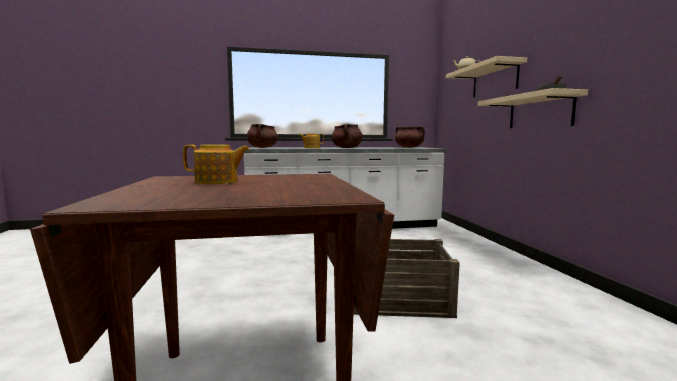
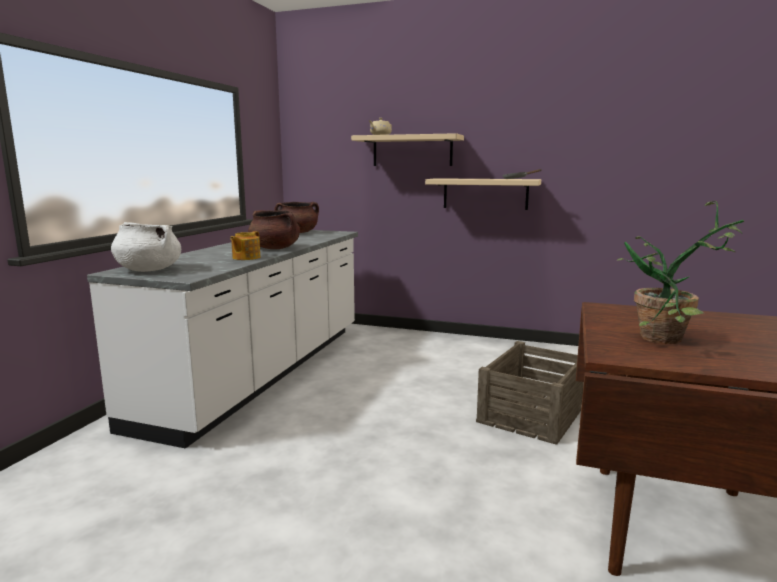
camera: 60 degrees left, 5 degrees up
(217, 181) = (671, 341): teapot -> potted plant
(262, 147) = (148, 270): brown cooking pot -> white cooking pot

